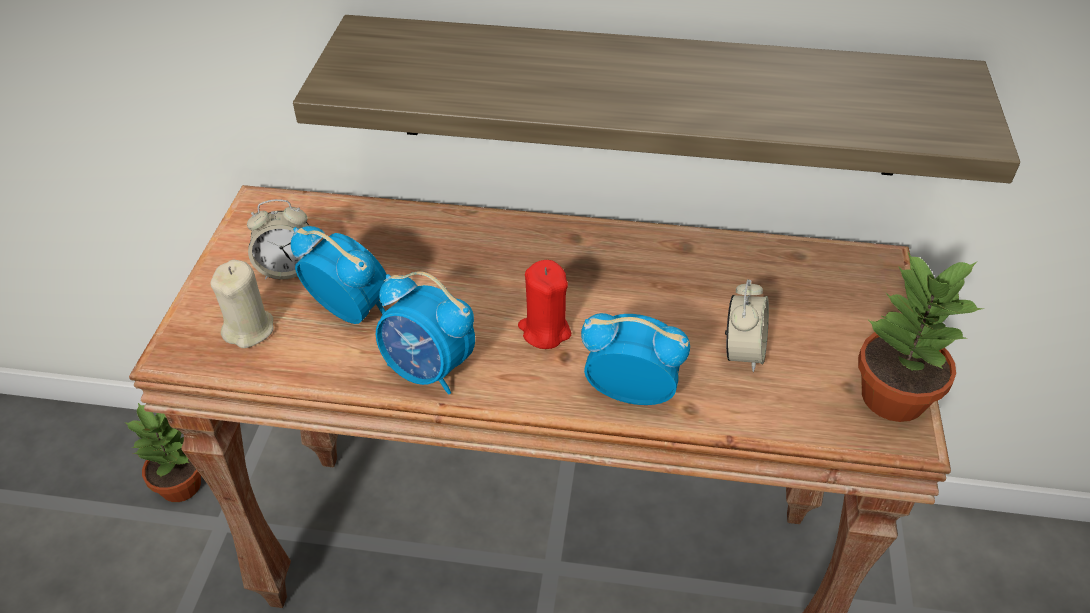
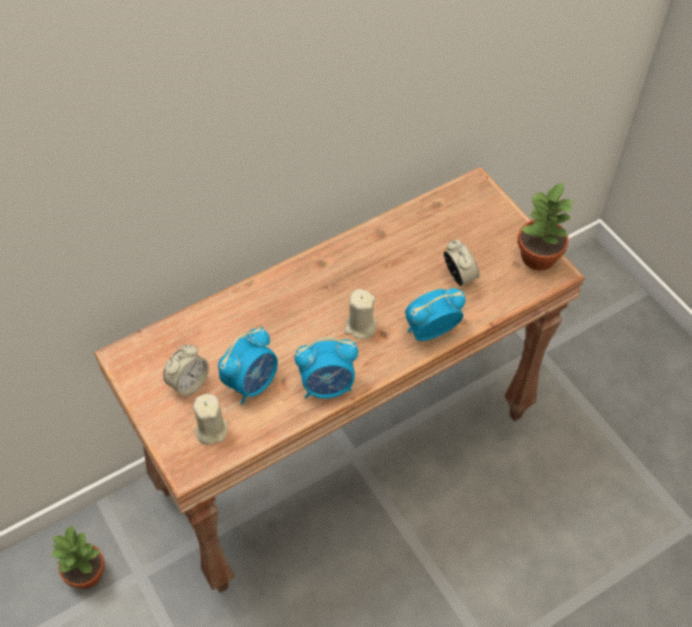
camera: 40 degrees left, 10 degrees up
(350, 311) = (252, 383): alarm clock -> alarm clock turned 135 degrees clockwise
(544, 331) = (360, 327): red candle -> beige candle
(648, 97) = (335, 165): shelf -> none

